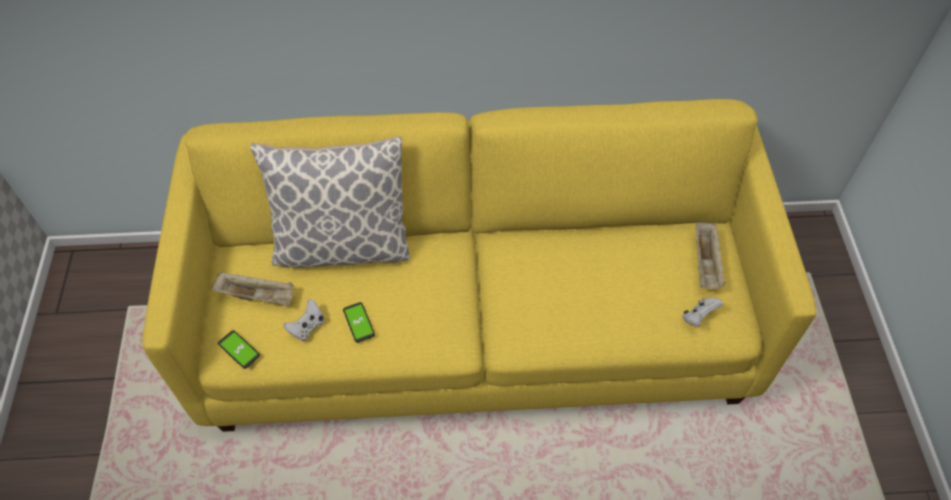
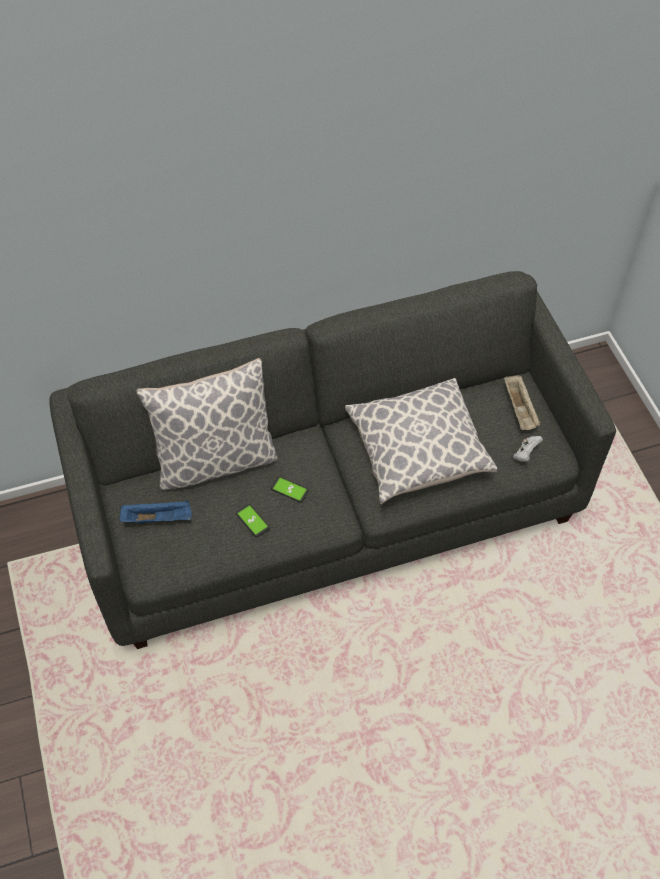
camera: 15 degrees left, 0 degrees up
(239, 349) = (158, 566): phone -> phone (289, 490)
(258, 296) = (158, 518): beige tray -> blue tray
(307, 327) = (210, 534): white game controller -> none
(477, 322) = (330, 505): yellow sofa -> grey sofa
(570, 287) = (417, 452): none -> pillow

